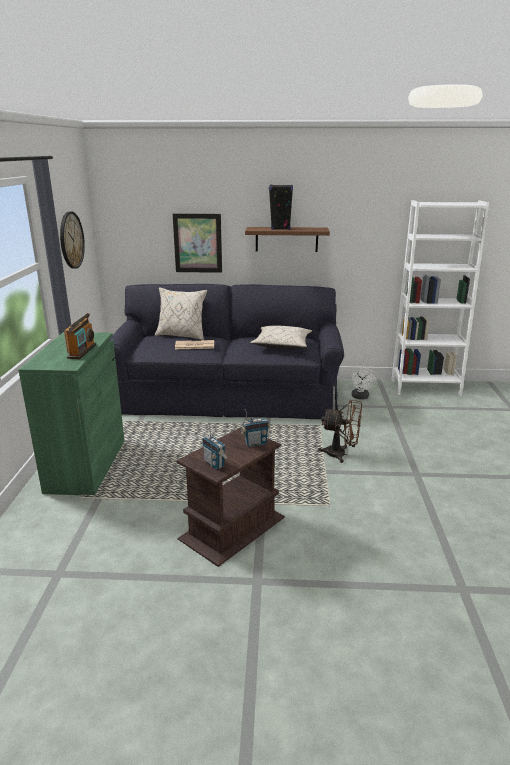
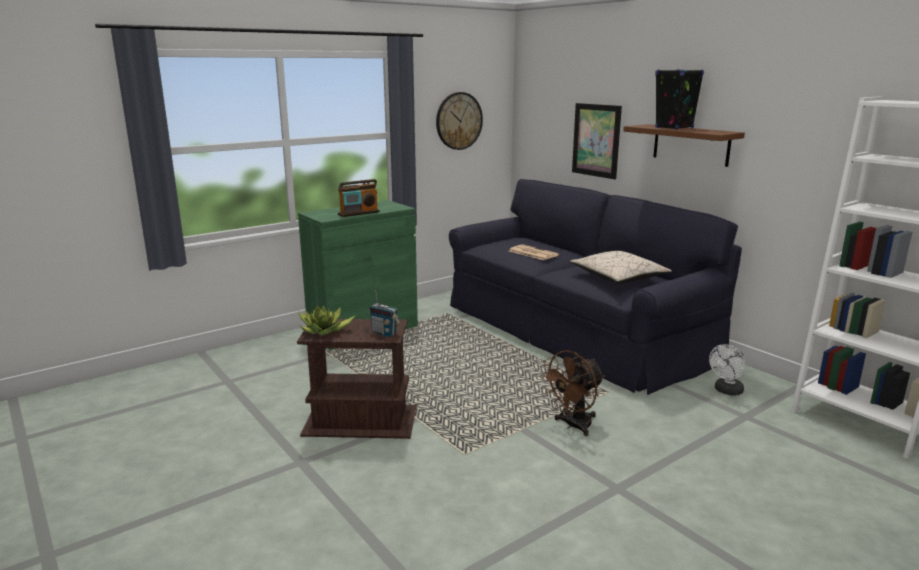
camera: 50 degrees right, 5 degrees down
(182, 335) = (546, 244): beige pillow -> none
(214, 464) = (324, 331): radio -> potted plant
(341, 454) = (573, 426): brown fan -> brown fan turned 75 degrees clockwise

